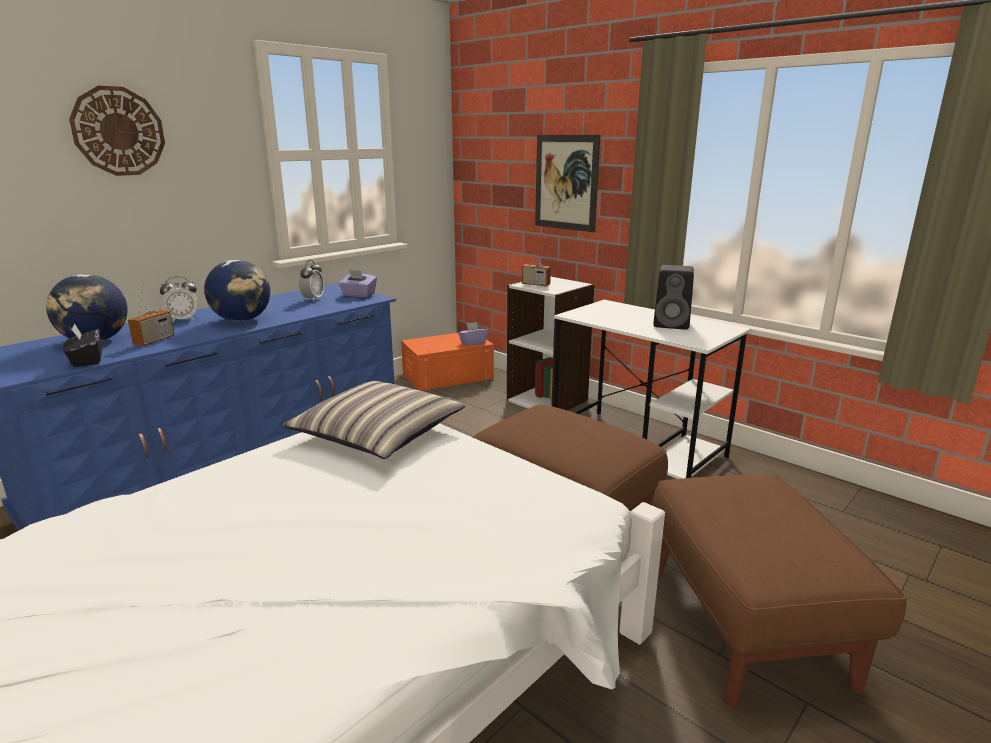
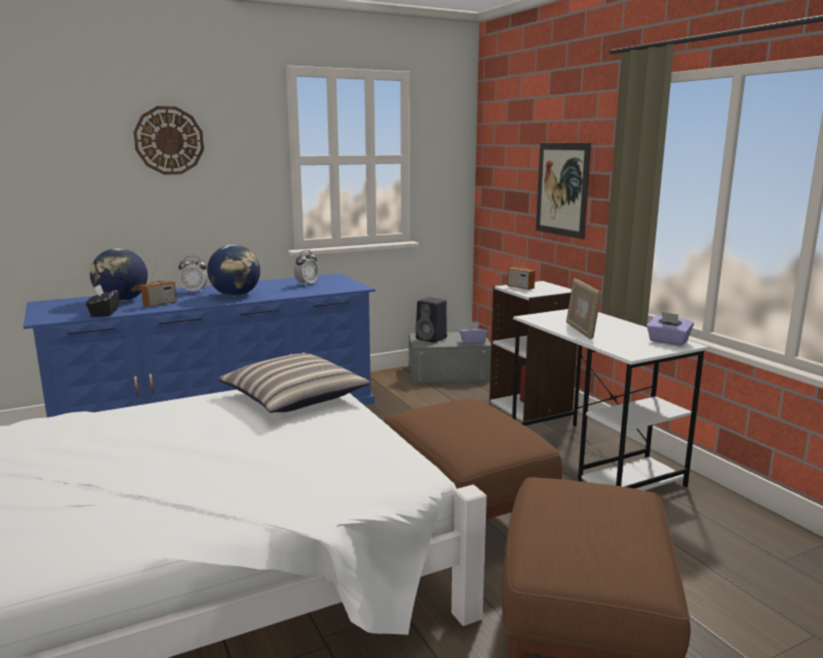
camera: 20 degrees right, 5 degrees down
(358, 295) = (347, 284): purple tissue box -> purple tissue box (668, 341)
(448, 376) = (448, 373): orange storage box -> grey storage box
(631, 324) = (581, 331): none -> picture frame
(672, 324) = (624, 335): black speaker -> black speaker (432, 339)

